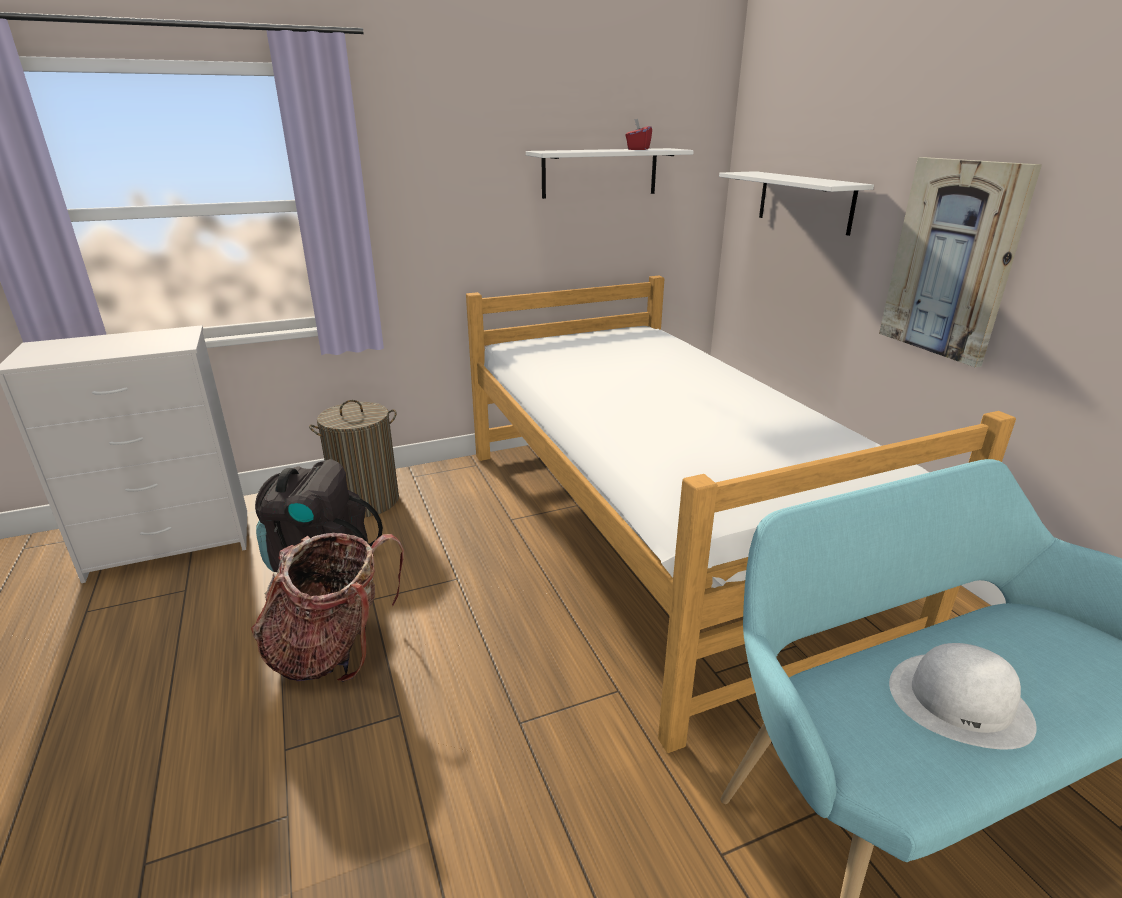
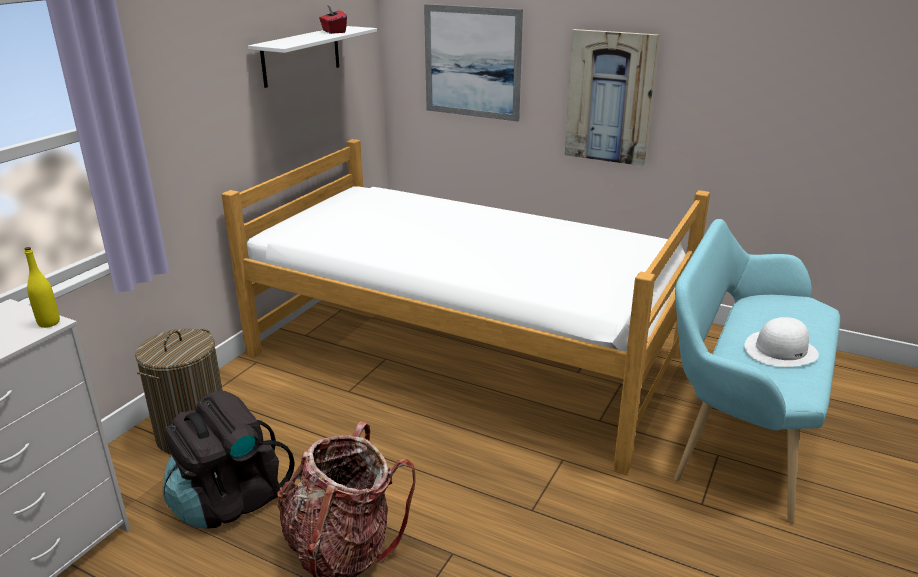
camera: 40 degrees left, 0 degrees up
(181, 345) = (49, 323): none -> yellow bottle
(805, 201) = (472, 62): white shelf -> picture

